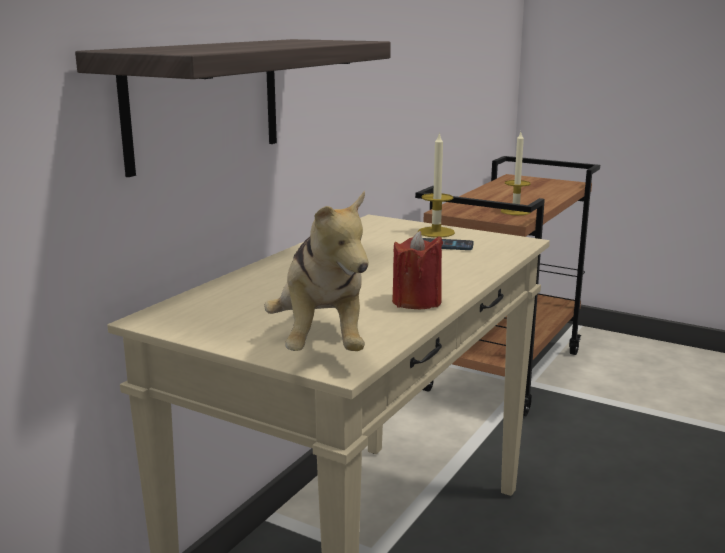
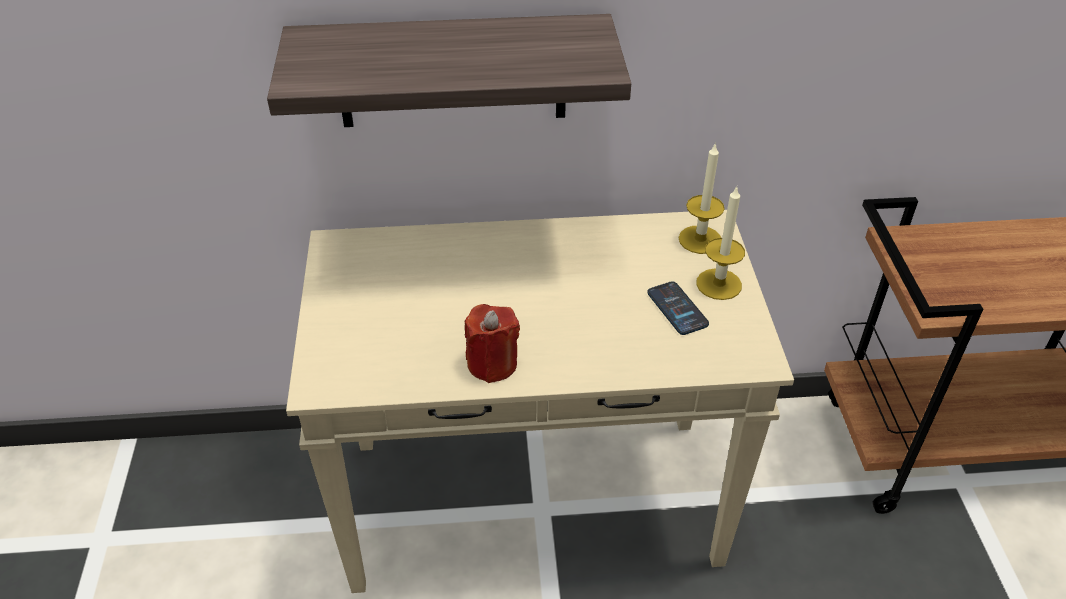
camera: 55 degrees right, 25 degrees up
(321, 343) = (355, 353): plush toy -> none
(515, 211) = (976, 295): candle -> candle (700, 239)

